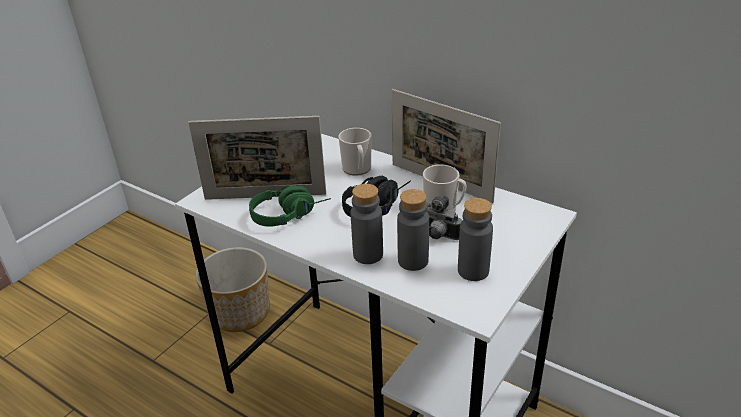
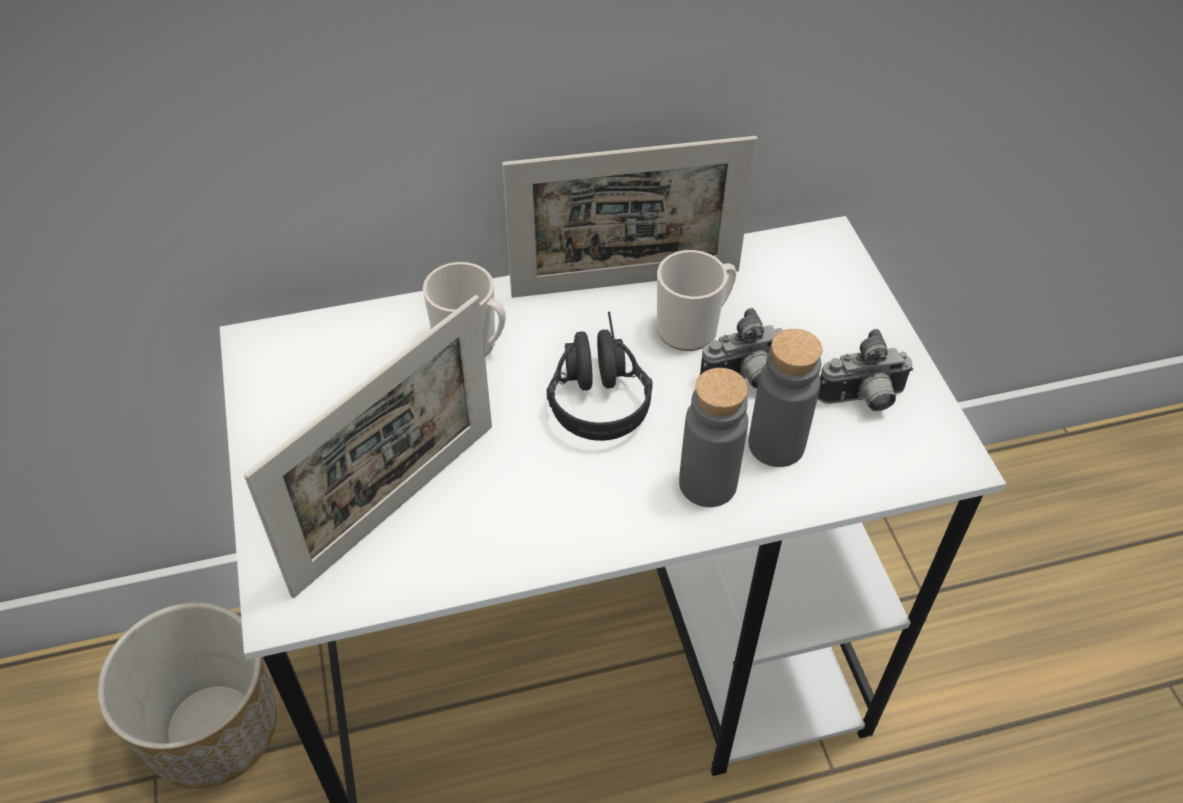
camera: 50 degrees left, 15 degrees up
(290, 214) = (491, 507): green headphones -> none
(473, 271) = (863, 400): grey bottle -> camera

